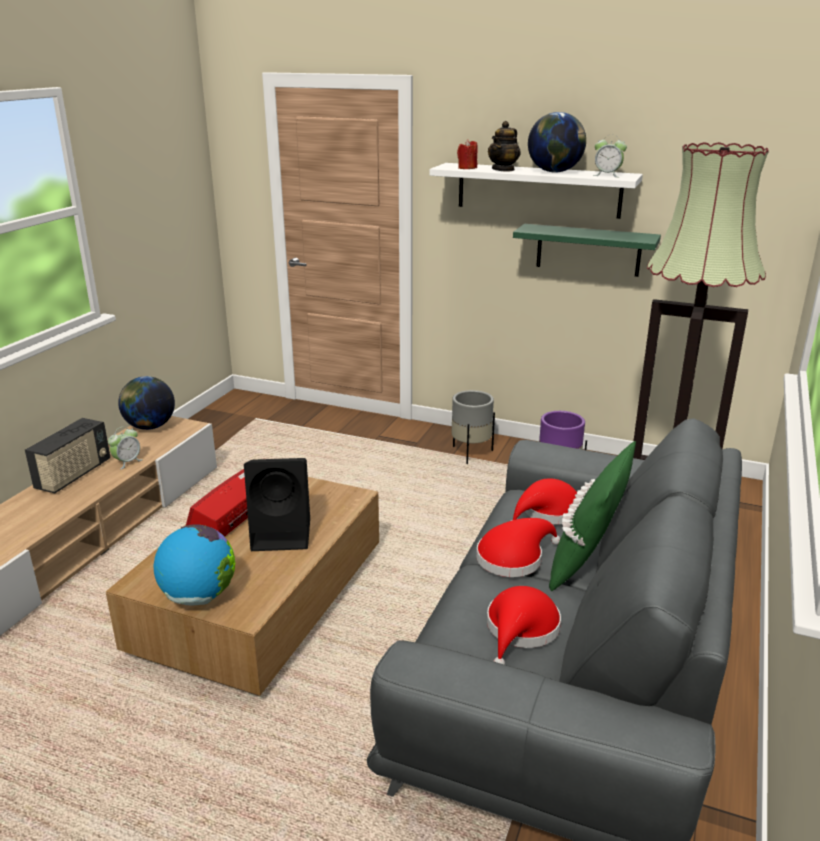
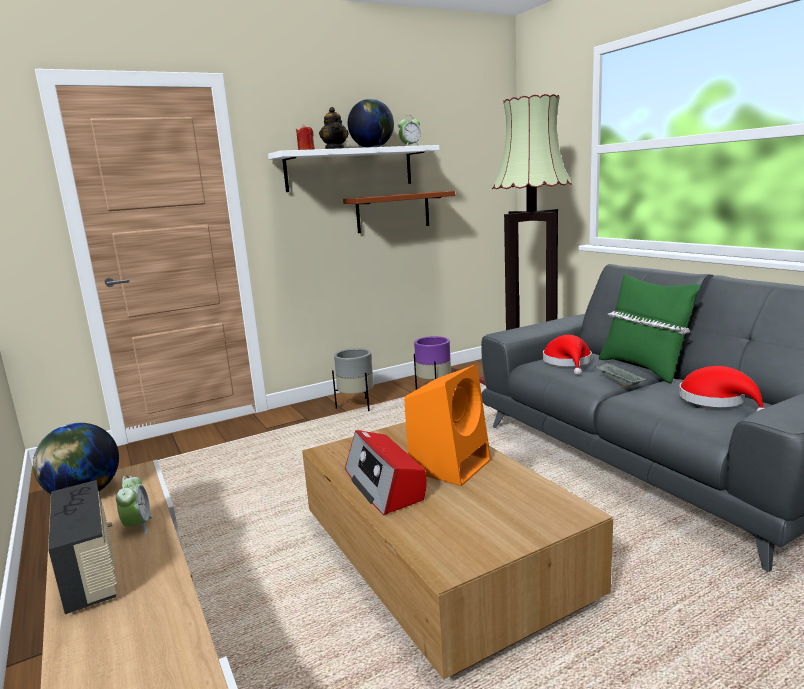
camera: 50 degrees left, 10 degrees down
(199, 597) = (516, 531): globe -> none
(283, 534) = (450, 465): black speaker -> orange speaker
(513, 558) = (618, 383): red hat -> grey tray
(588, 250) = (393, 212): green shelf -> brown shelf

